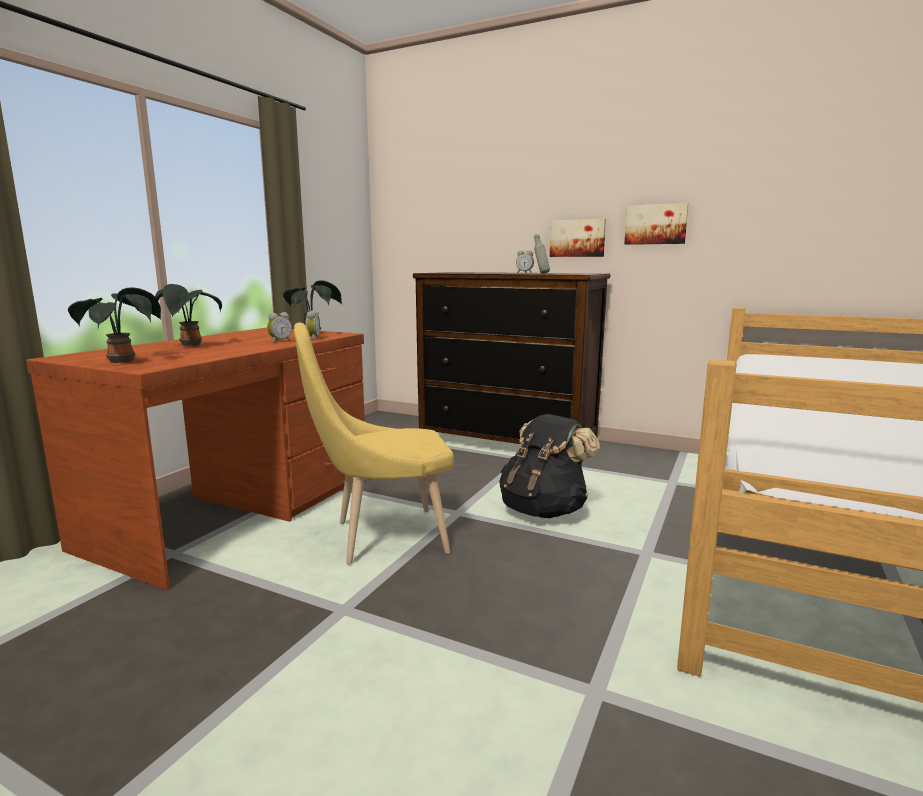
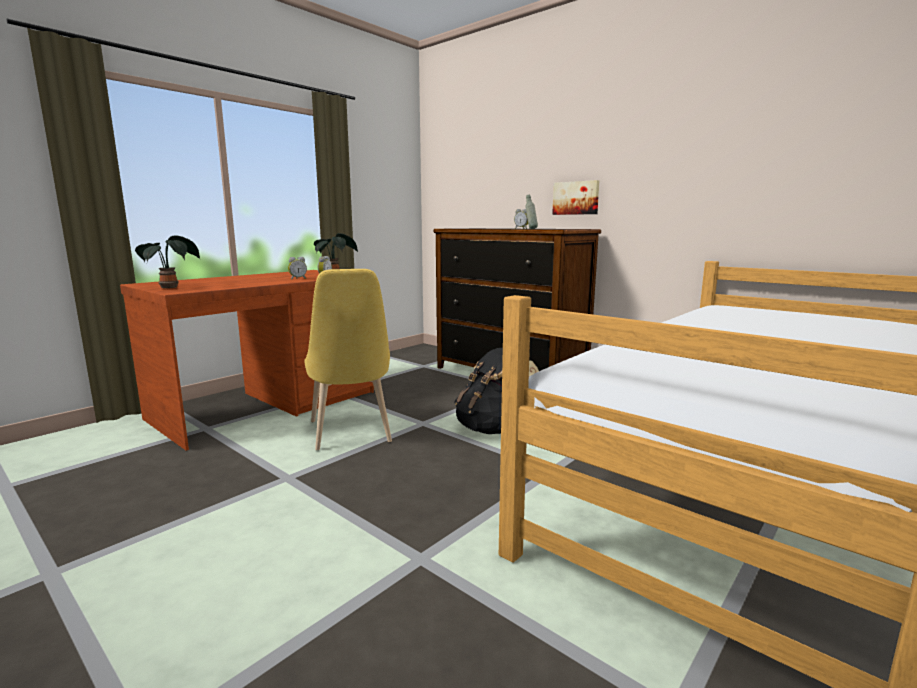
camera: 15 degrees right, 0 degrees up
(191, 346) = (233, 280): potted plant -> none
(382, 537) = (352, 434): yellow chair -> yellow chair turned 105 degrees counterclockwise
(656, 224) = (641, 184): picture -> none

